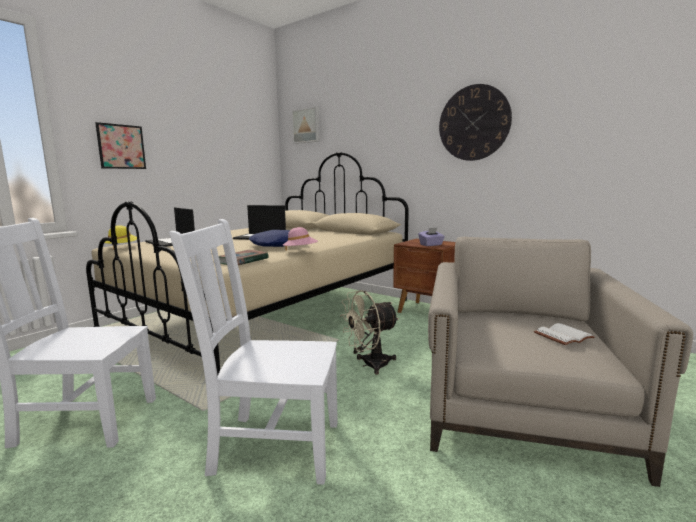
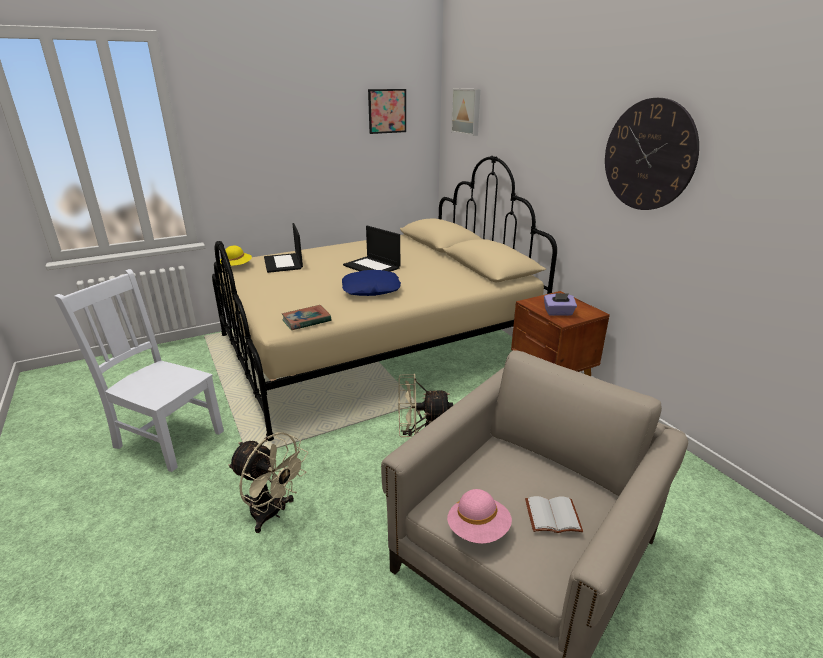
camera: 25 degrees right, 15 degrees up
(121, 146) = (245, 155): picture -> picture (387, 111)
(272, 446) = (272, 513): white chair -> beige fan
(300, 251) = (376, 311): pink hat -> pink hat (478, 530)

